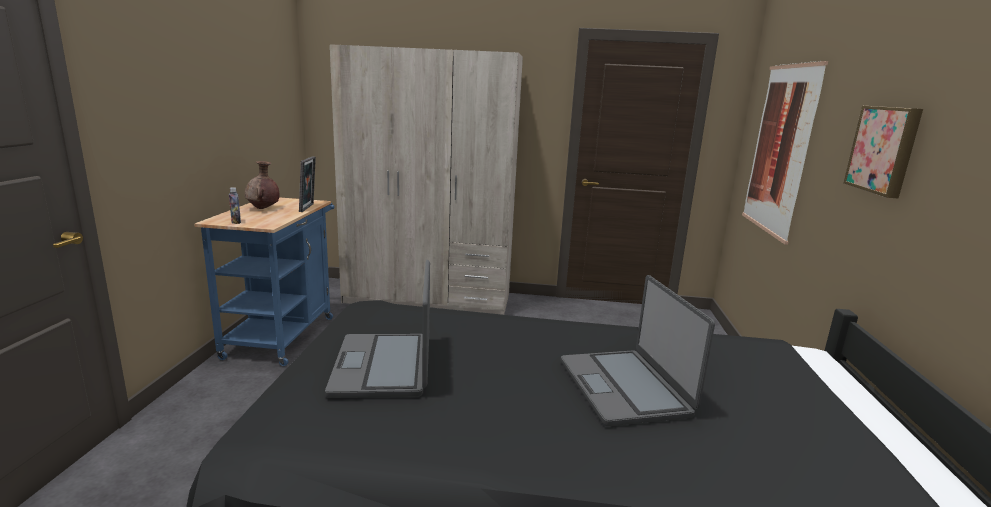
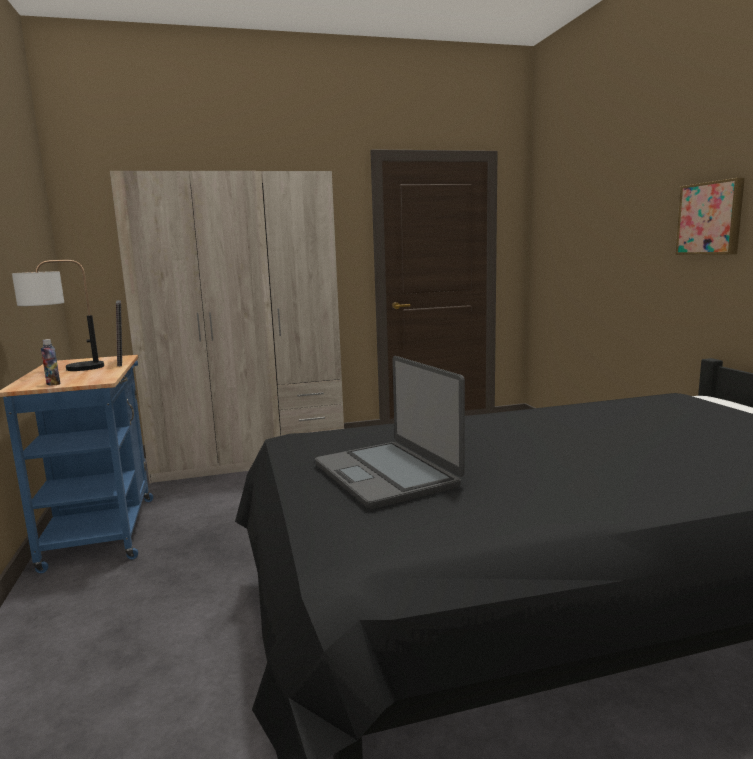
camera: 20 degrees left, 5 degrees down
(263, 208) = (66, 370): brown vase -> table lamp
(625, 387) = (616, 442): laptop -> none
(780, 149) = (583, 245): picture -> none

